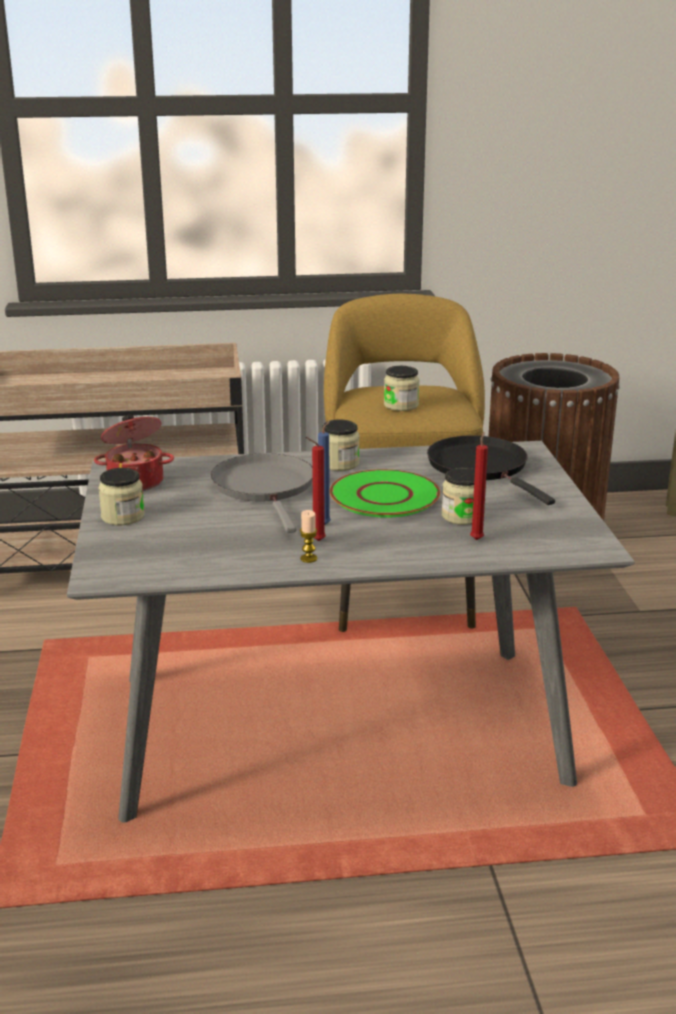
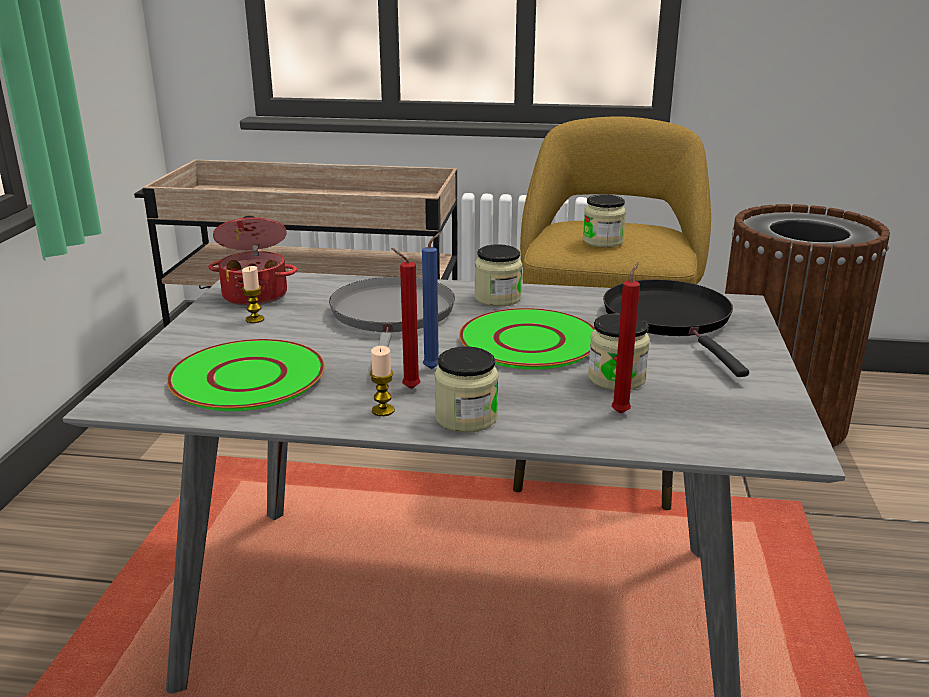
camera: 15 degrees right, 0 degrees up
(123, 516) = (208, 332): jar -> jar (466, 418)
(153, 502) = (255, 319): none -> candle
(188, 547) = (249, 377): none -> green plate

